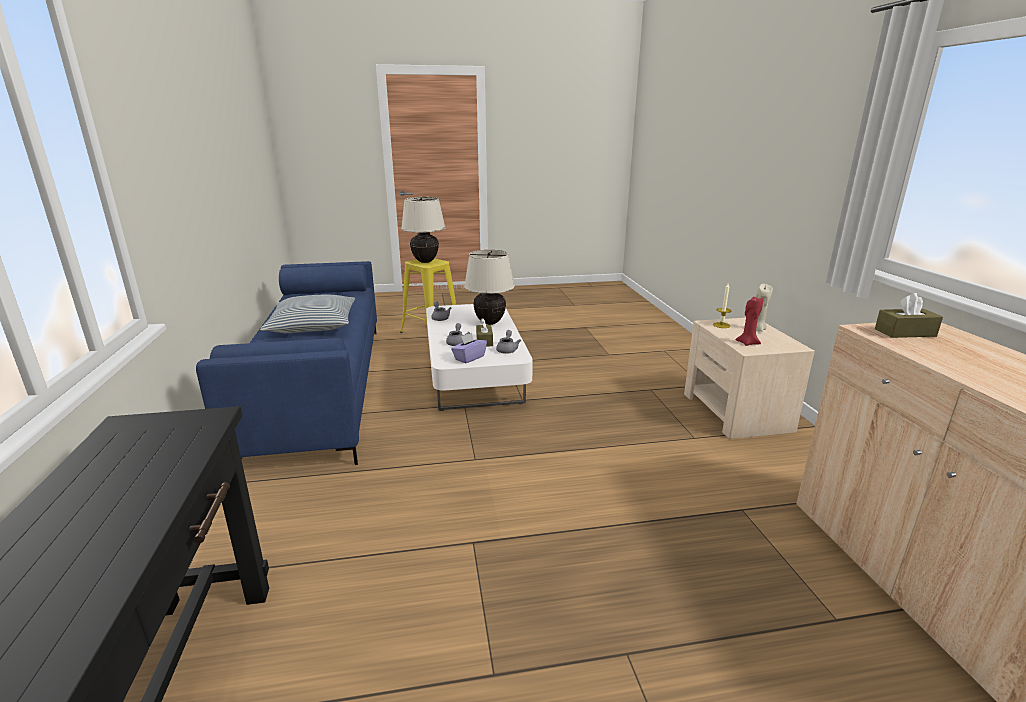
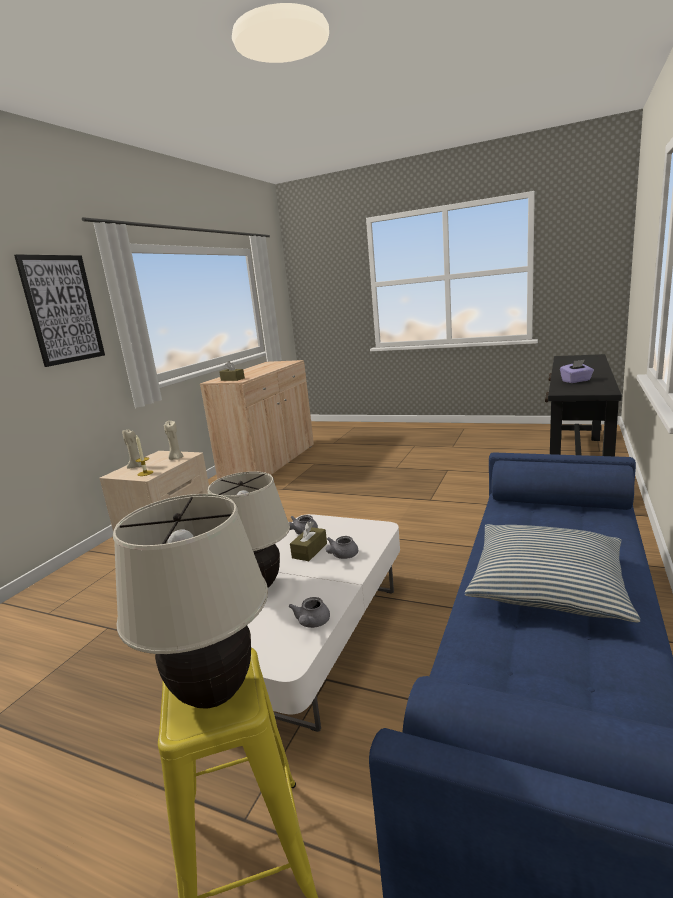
camera: 145 degrees left, 5 degrees down
(469, 358) = (352, 529): purple tissue box -> purple tissue box (576, 381)
(747, 343) = (176, 458): red candle -> beige candle
(833, 134) = (62, 309): none -> picture

